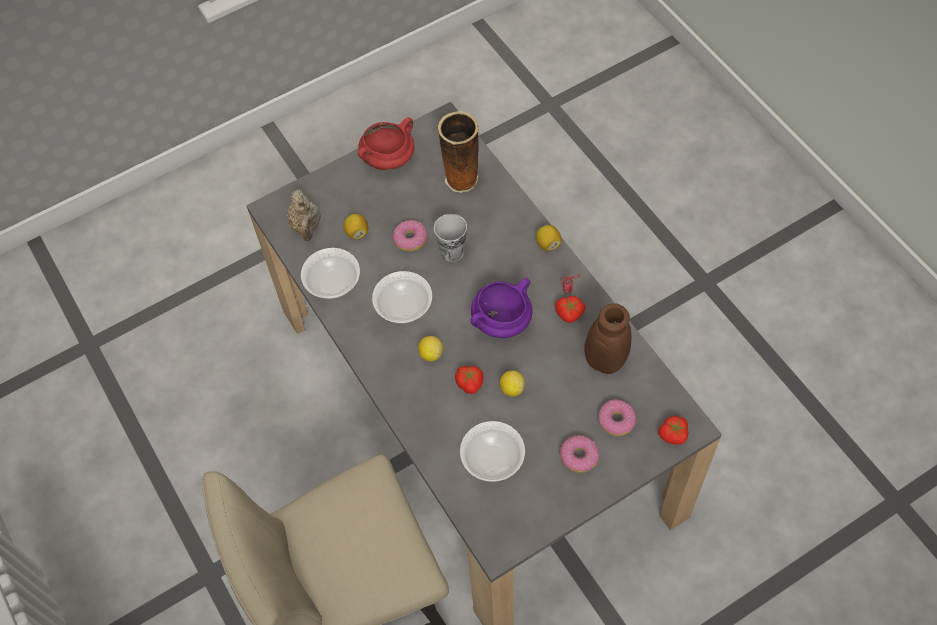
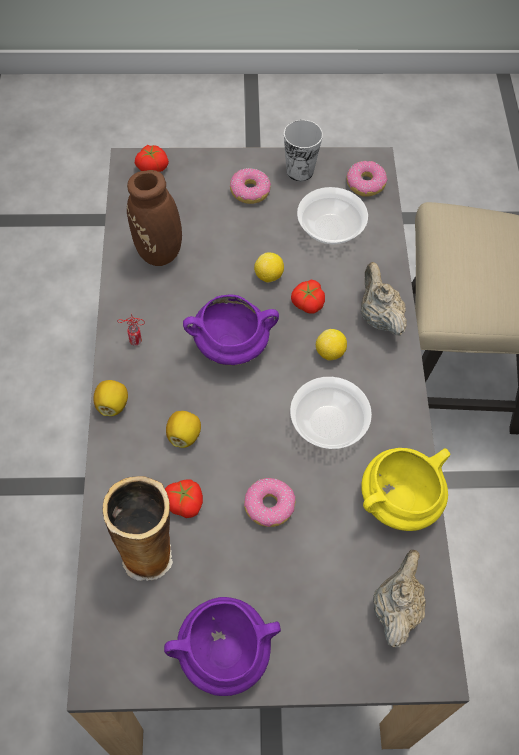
camera: 155 degrees left, 0 degrees up
(332, 282) = (398, 502): bowl -> yellow cooking pot
(357, 233) = (332, 556): lemon -> lemon (184, 435)
(388, 159) = (222, 655): red cooking pot -> purple cooking pot
(412, 401) = (378, 317): none -> beige teapot
(452, 252) = (229, 458): cup -> cup (299, 171)
(569, 314) = (154, 315): tomato -> tomato (185, 502)
(616, 421) = (192, 201): donut -> donut (365, 183)

